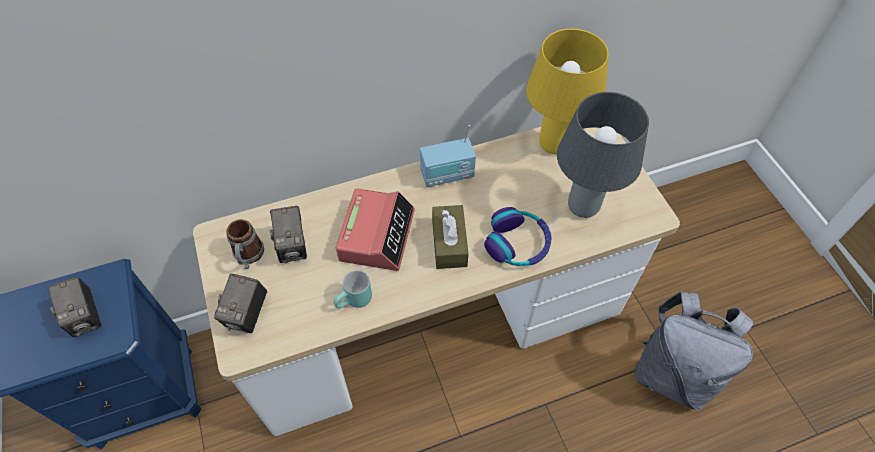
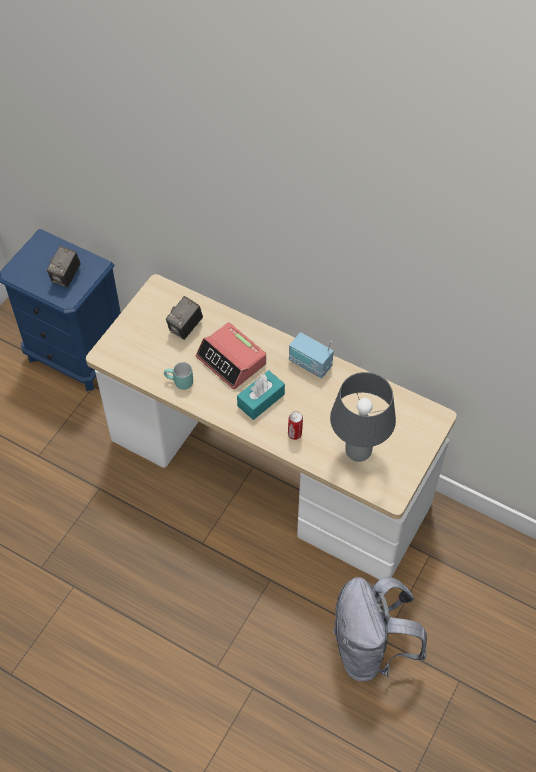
camera: 50 degrees right, 0 degrees up
(248, 257) = (159, 313): mug -> none
(248, 314) = (127, 341): camera -> none
(377, 235) = (231, 361): alarm clock -> alarm clock turned 75 degrees clockwise
(449, 243) = (261, 400): brown tissue box -> turquoise tissue box
(517, 243) = (294, 435): headphones -> can
(554, 145) = (394, 405): yellow table lamp -> none

